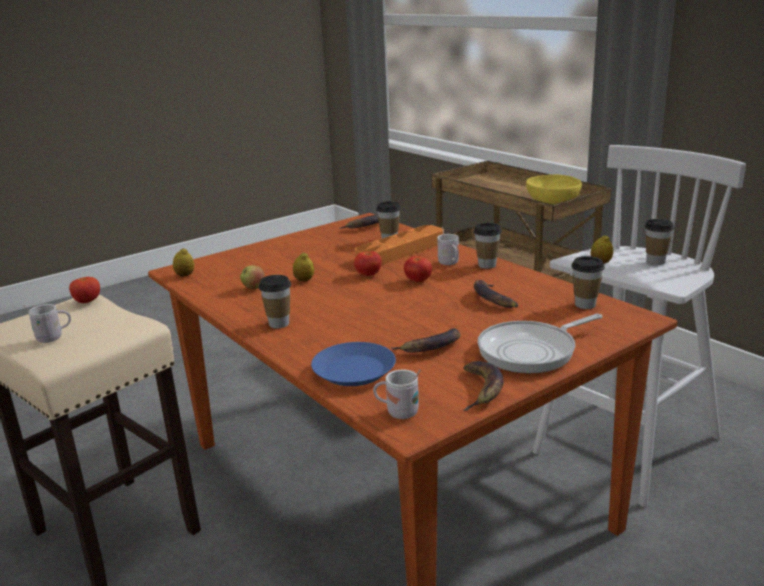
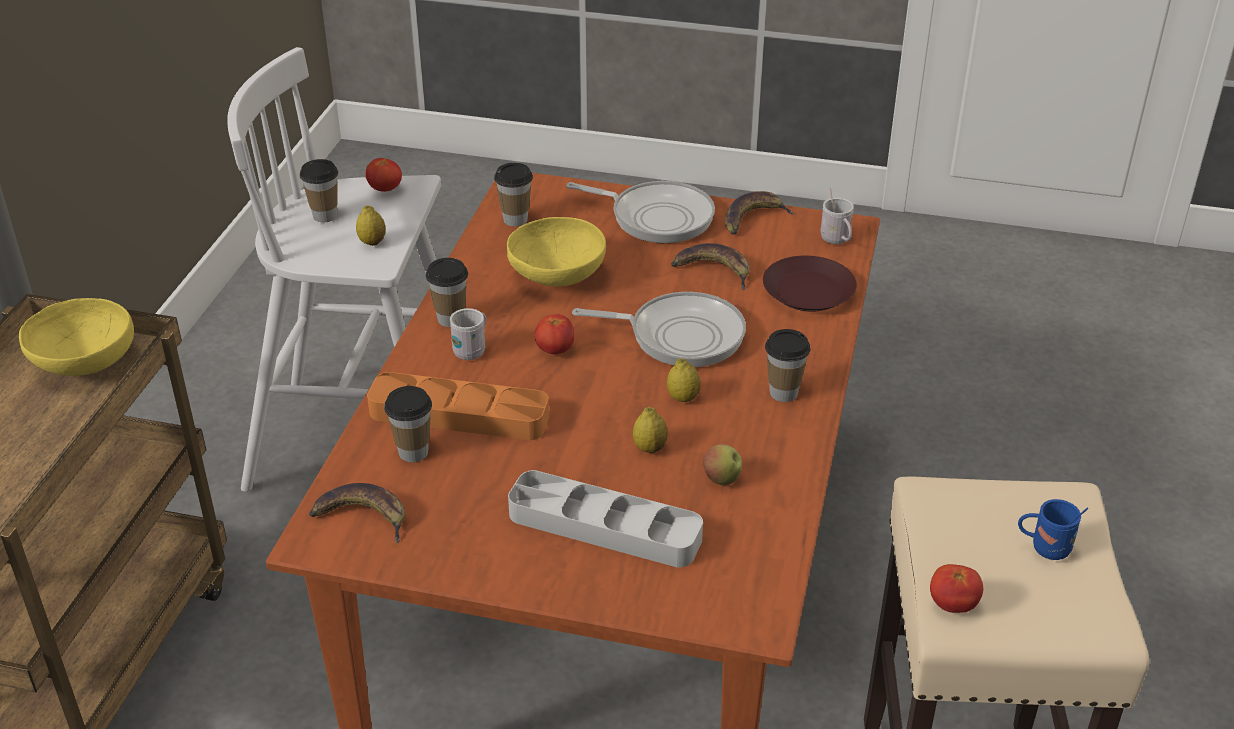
camera: 130 degrees left, 15 degrees up
(54, 338) = (1044, 548): white mug -> blue mug
(185, 275) = (759, 590): lemon -> lemon (683, 398)
(276, 259) = (604, 527): none -> grey tray
(354, 371) = (809, 291): blue plate -> brown plate
(368, 275) = (575, 400): tomato -> tomato (385, 189)
(377, 314) = (679, 335): none -> frying pan
(492, 299) = (557, 277): banana -> yellow bowl

